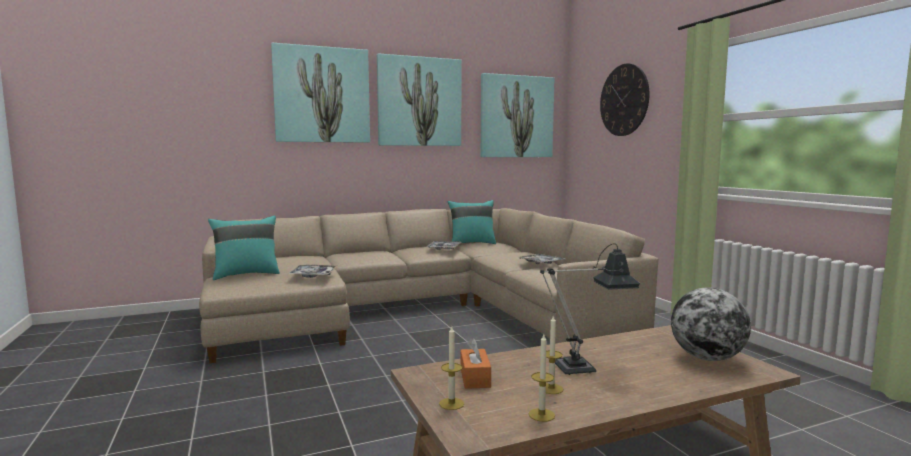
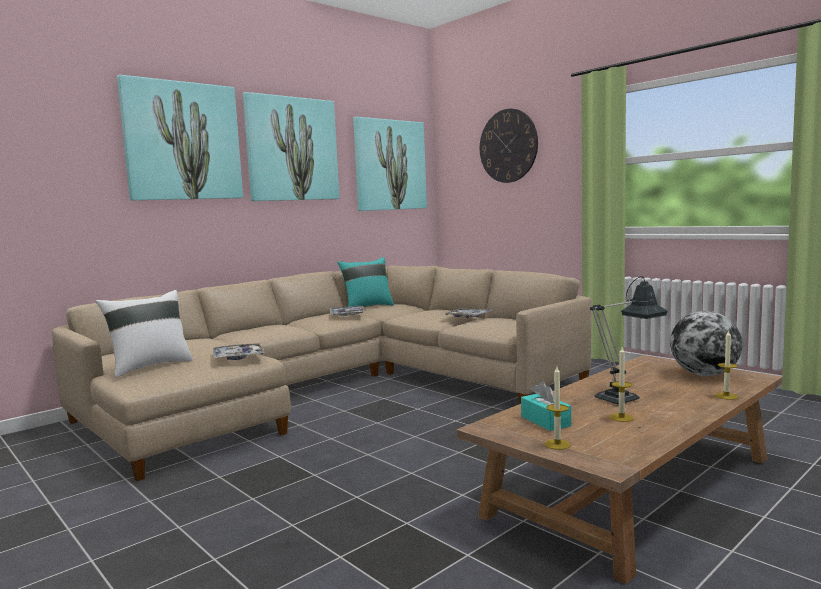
camera: 20 degrees left, 0 degrees up
(246, 274) = (150, 366): turquoise pillow -> white pillow
(475, 377) = (545, 421): orange tissue box -> turquoise tissue box
(541, 415) = (643, 437): candle -> candle (726, 396)

